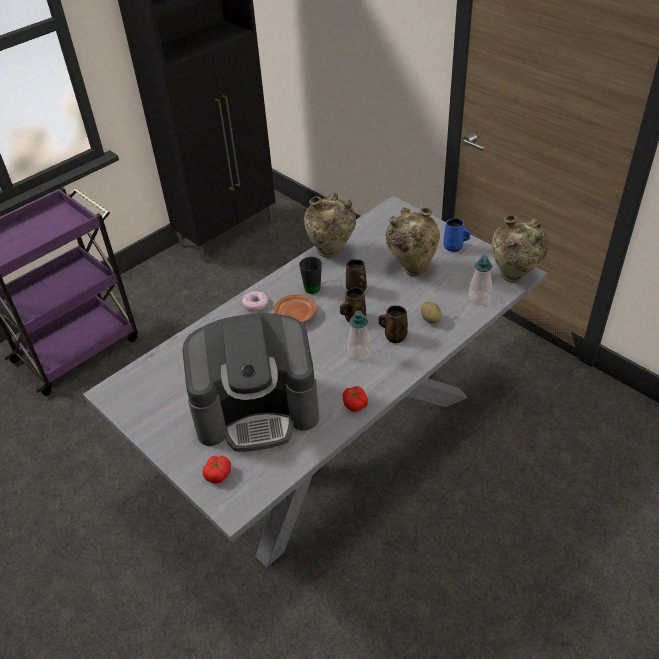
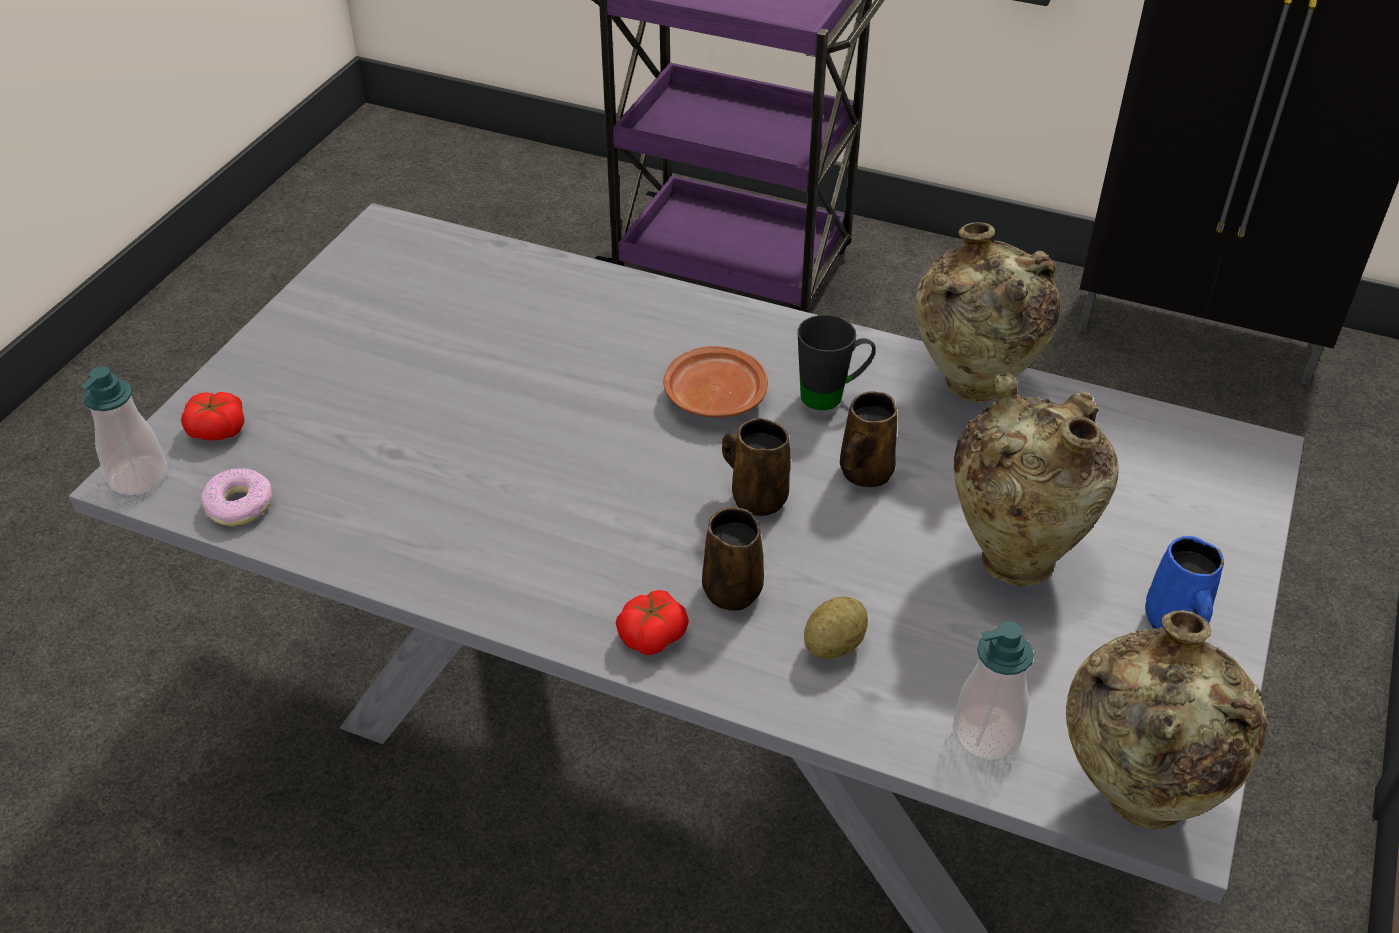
camera: 65 degrees right, 0 degrees up
(255, 304) = (717, 327): donut -> donut (240, 505)
(257, 409) = (404, 428): coffee machine -> none
(355, 404) = (471, 577): tomato -> tomato (652, 635)
(359, 353) = (639, 540): soap dispenser -> soap dispenser (138, 477)

